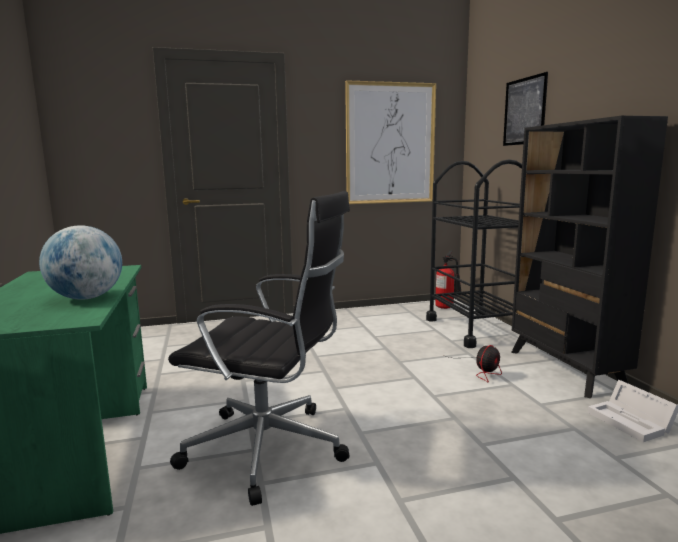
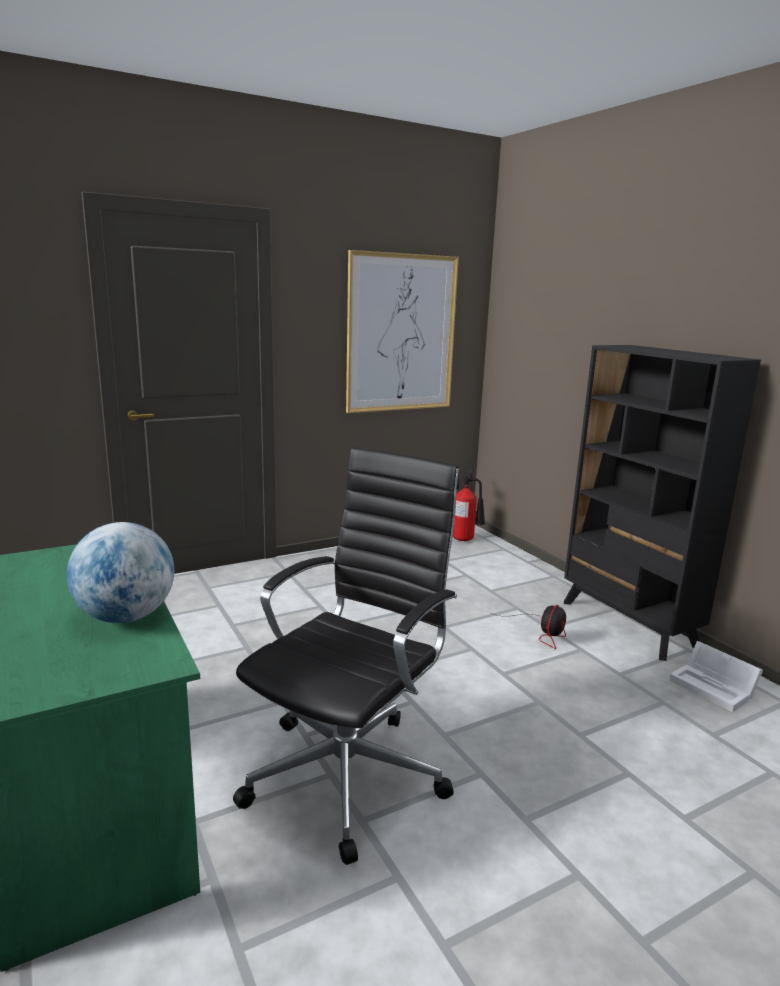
camera: 15 degrees left, 5 degrees up
(270, 450) = (350, 772): black office chair -> black office chair turned 60 degrees counterclockwise
(475, 329) = (512, 571): black cart -> none
(524, 111) = (577, 312): picture -> none

